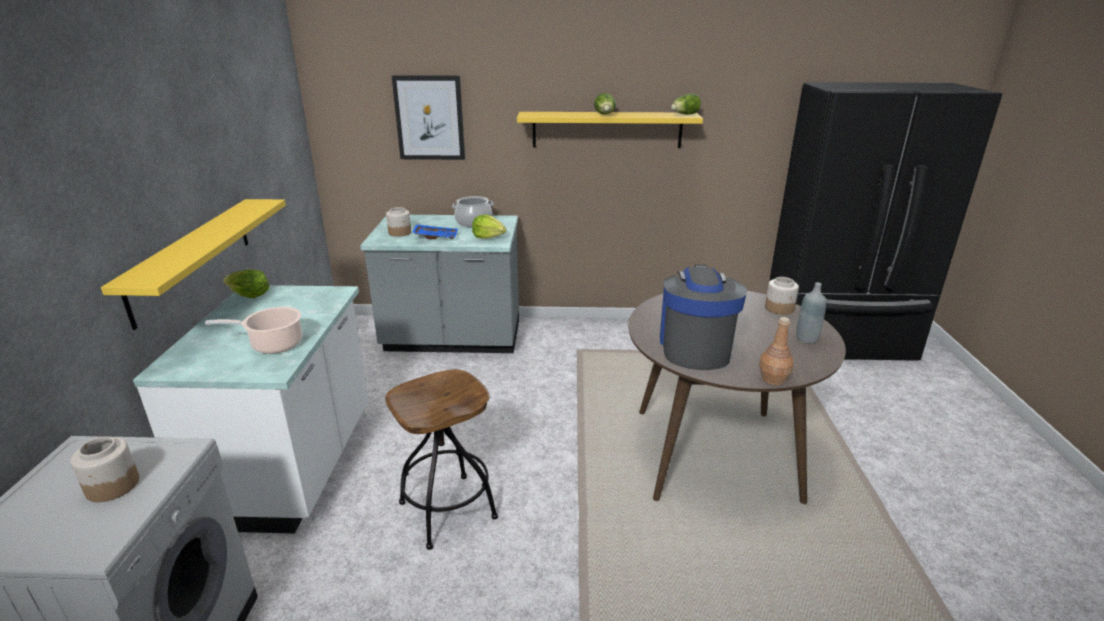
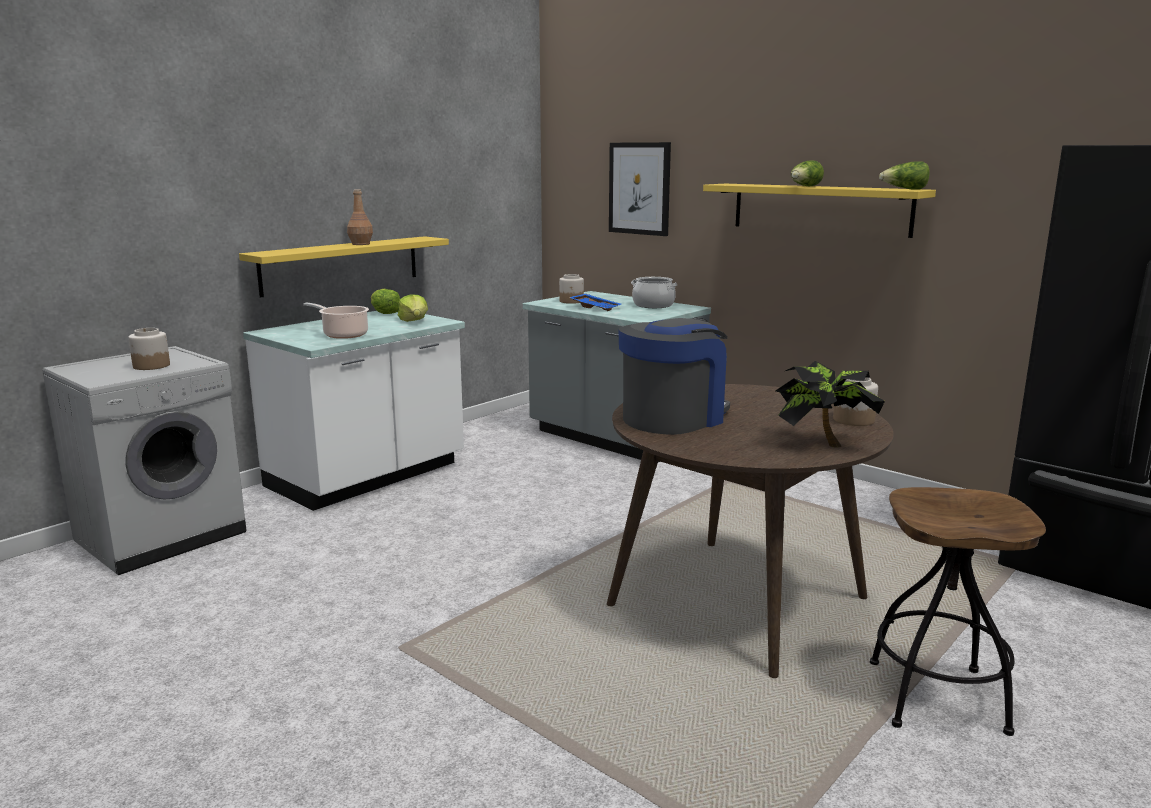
camera: 40 degrees right, 10 degrees down
(448, 509) = (427, 539): brown stool -> brown stool (938, 696)
(488, 237) = (643, 314): lettuce -> lettuce (414, 321)
(773, 379) = (697, 453): brown bottle -> brown bottle (360, 244)
(806, 339) = (821, 443): grey bottle -> potted plant

